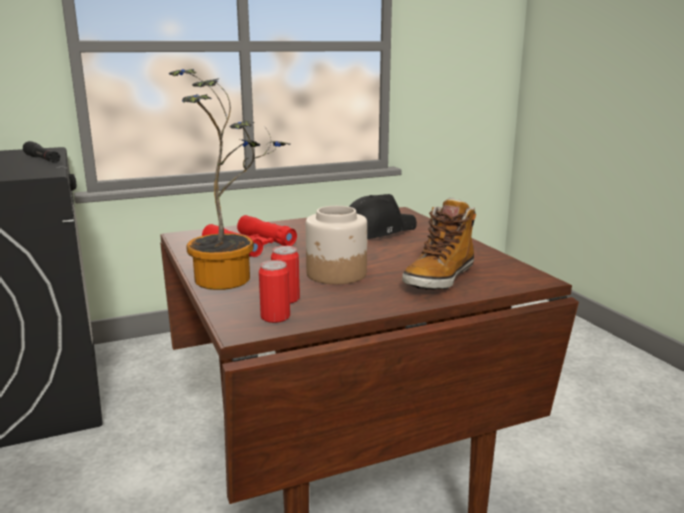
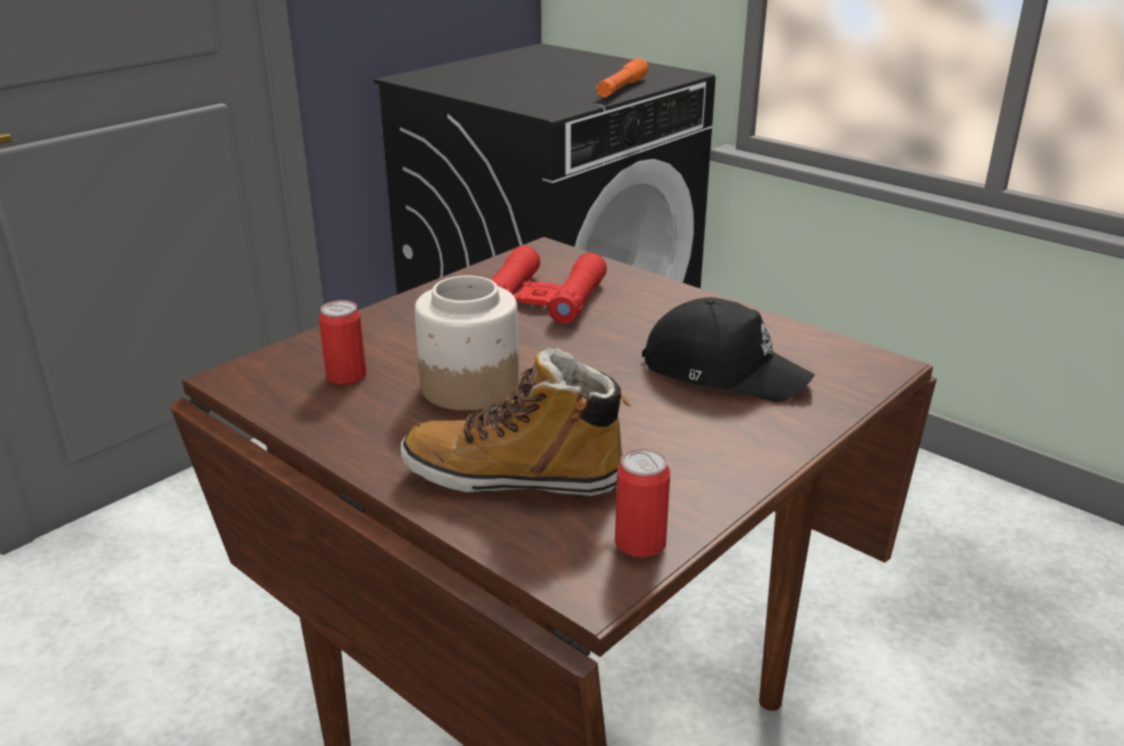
camera: 65 degrees right, 10 degrees up
(42, 159) = (621, 88): black flashlight -> orange flashlight
(231, 279) = (397, 324): potted plant -> none
(275, 317) = (281, 385): can -> can (640, 542)

